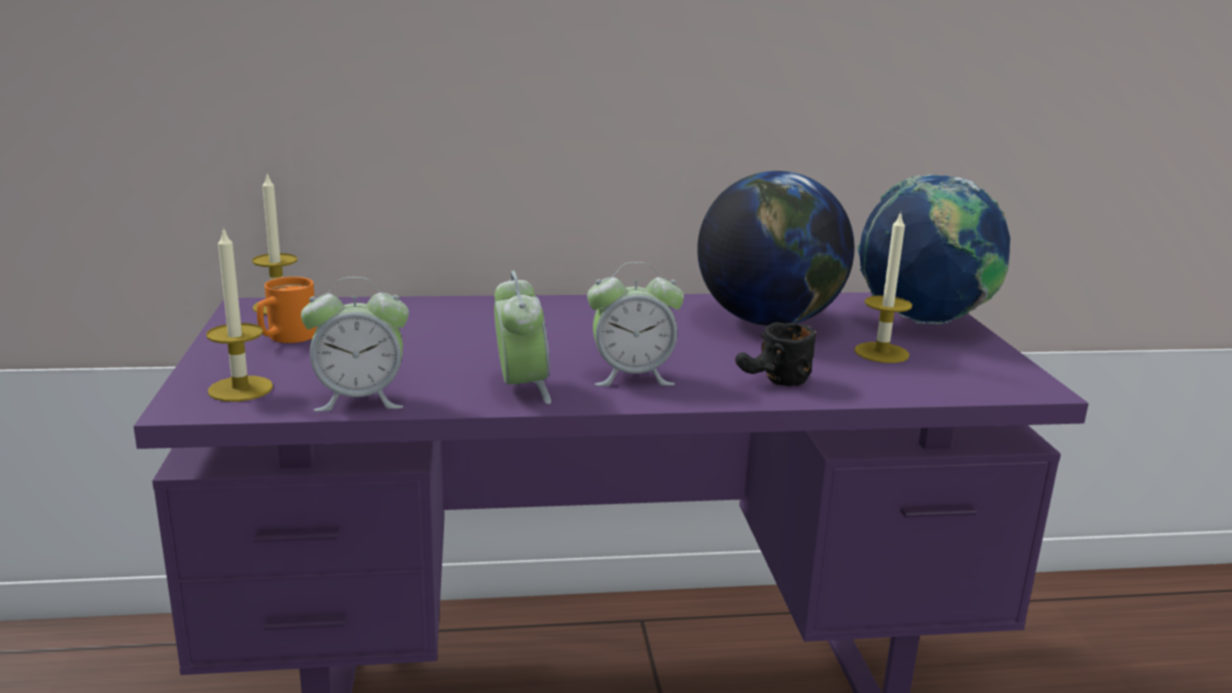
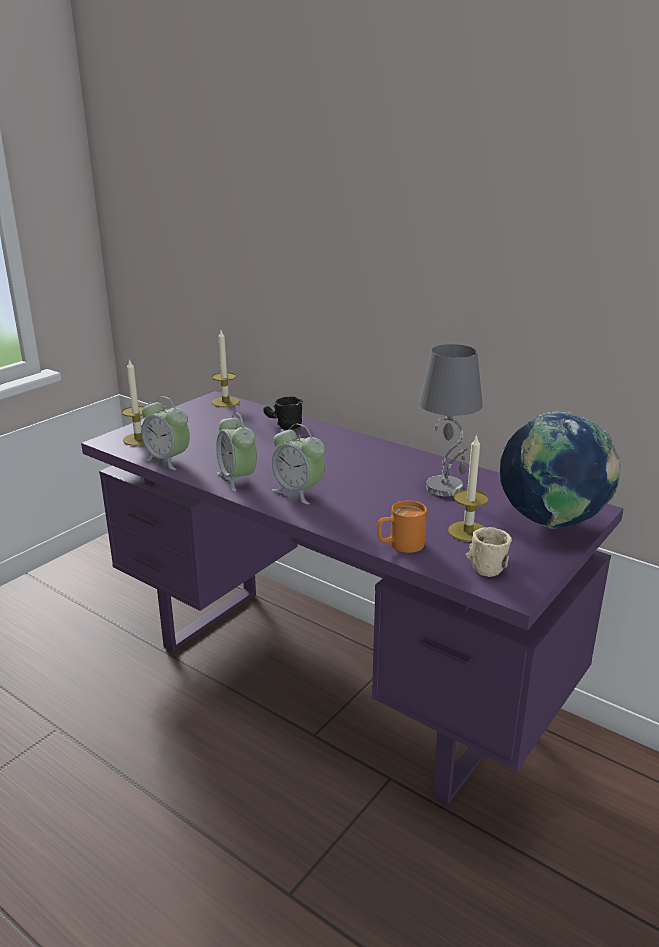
camera: 45 degrees right, 5 degrees up
(285, 338) = (197, 420): orange mug -> orange mug (400, 545)
(521, 388) = (237, 479): alarm clock -> alarm clock turned 120 degrees clockwise
(769, 321) = (445, 488): globe -> grey table lamp
(774, 382) = (361, 523): black mug -> black mug (281, 425)
(962, 373) = (489, 563): none -> beige mug

